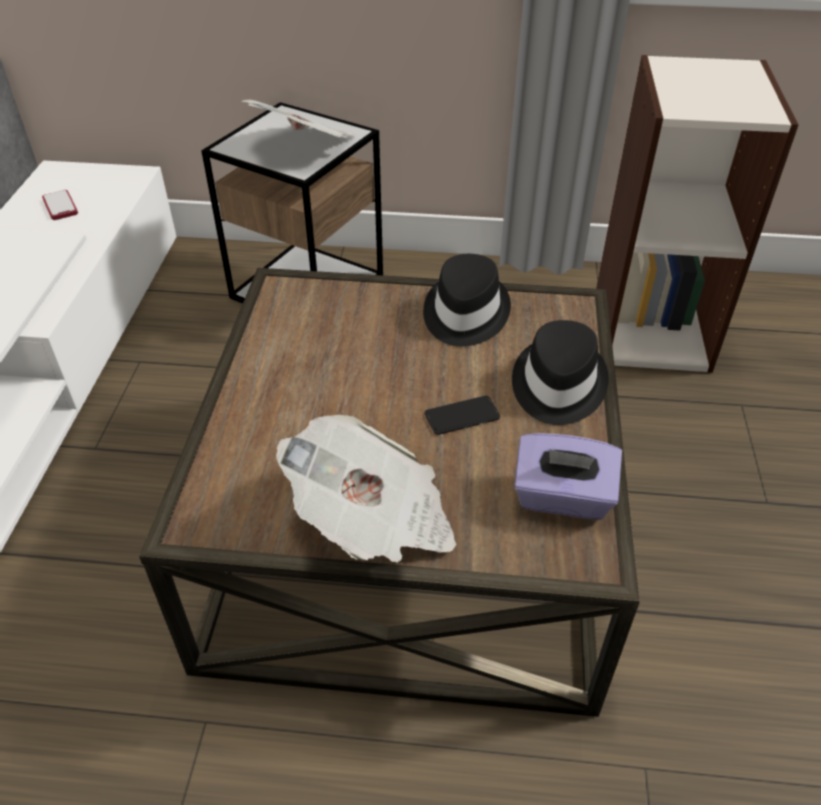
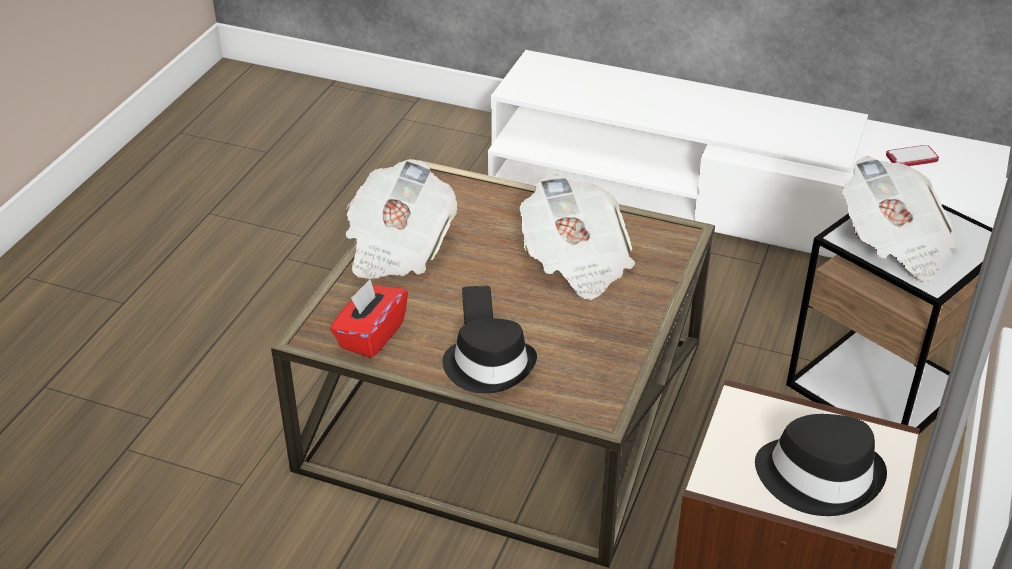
camera: 105 degrees right, 5 degrees down
(351, 352) = (576, 262): none -> newspaper
(464, 313) = (607, 333): black hat -> black hat (819, 476)
(562, 498) = (371, 336): purple tissue box -> red tissue box

